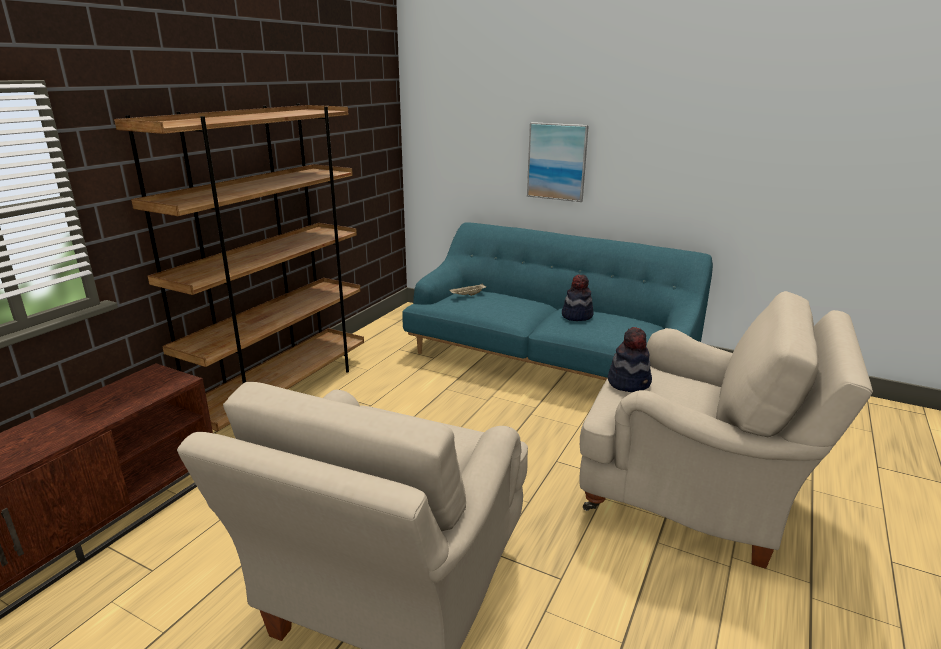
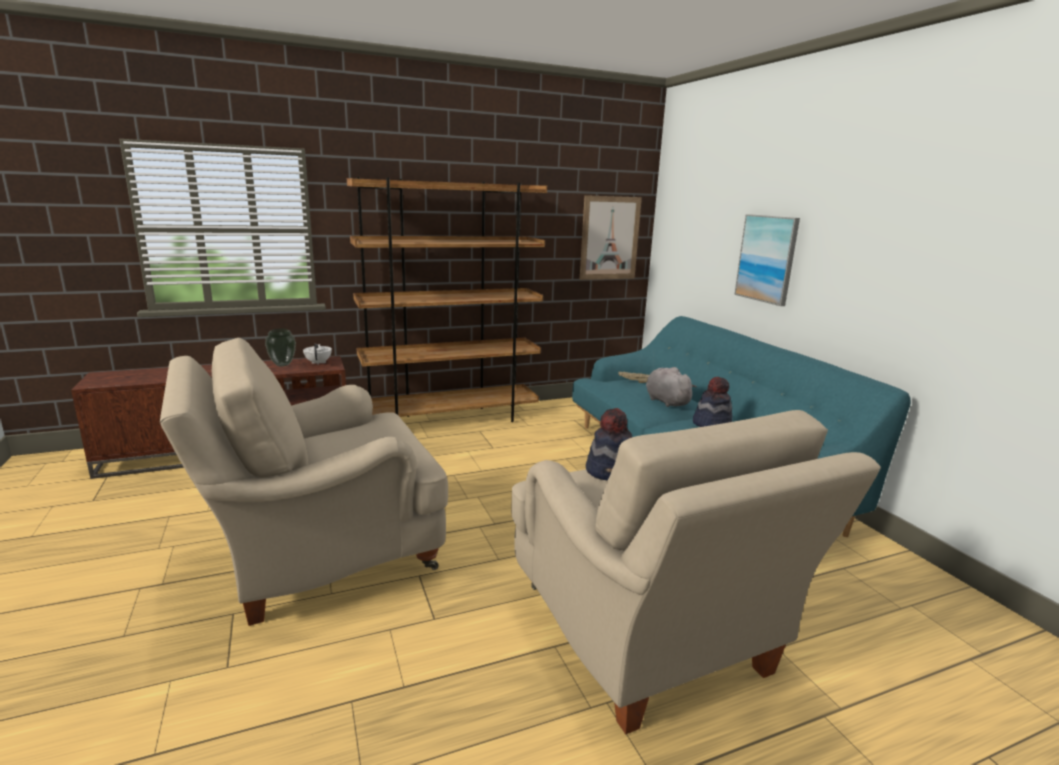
camera: 40 degrees right, 5 degrees down
(103, 402) = (282, 365): none -> vase
(149, 381) = (318, 363): none -> white teapot
(373, 153) = (610, 238): none -> picture
(516, 306) = (666, 401): none -> grey plush toy

